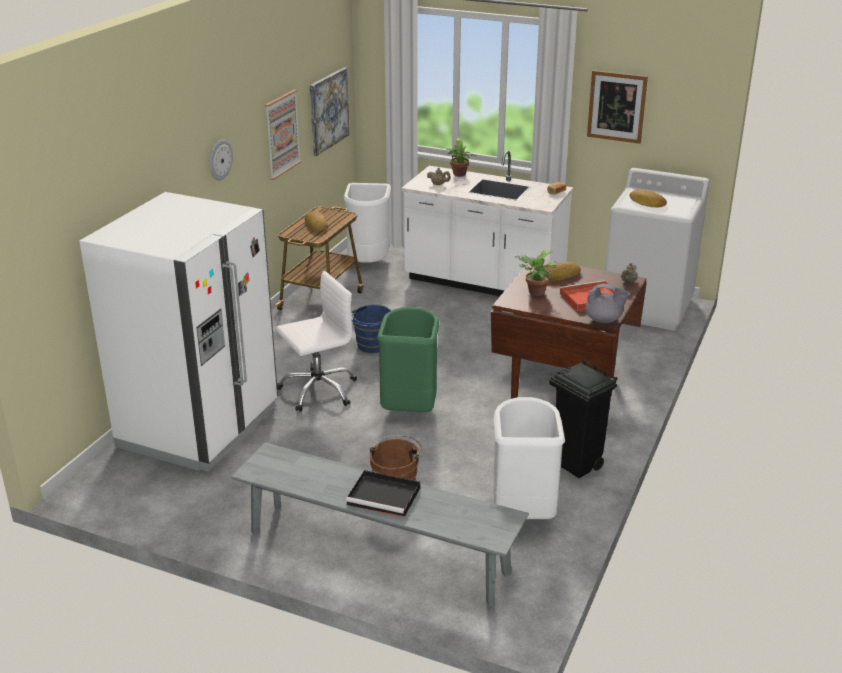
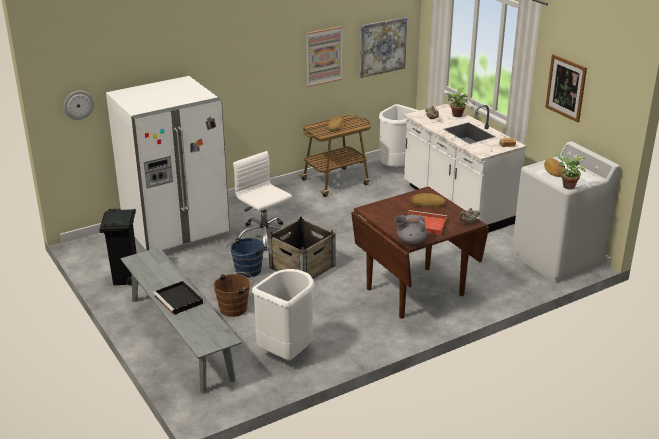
camera: 35 degrees right, 0 degrees up
(219, 159) = (251, 63): wall clock -> wall clock (78, 104)
(318, 390) = (264, 236): white office chair -> white office chair turned 135 degrees counterclockwise
(371, 346) = (329, 221): blue bucket -> blue bucket (246, 271)
(409, 408) = (302, 266): green trash can -> crate
(534, 293) = (392, 209): potted plant -> potted plant (567, 186)
(577, 465) = (358, 340): black trash can -> black trash can (125, 279)
(604, 320) = (410, 241): grey teapot -> grey teapot turned 120 degrees clockwise

